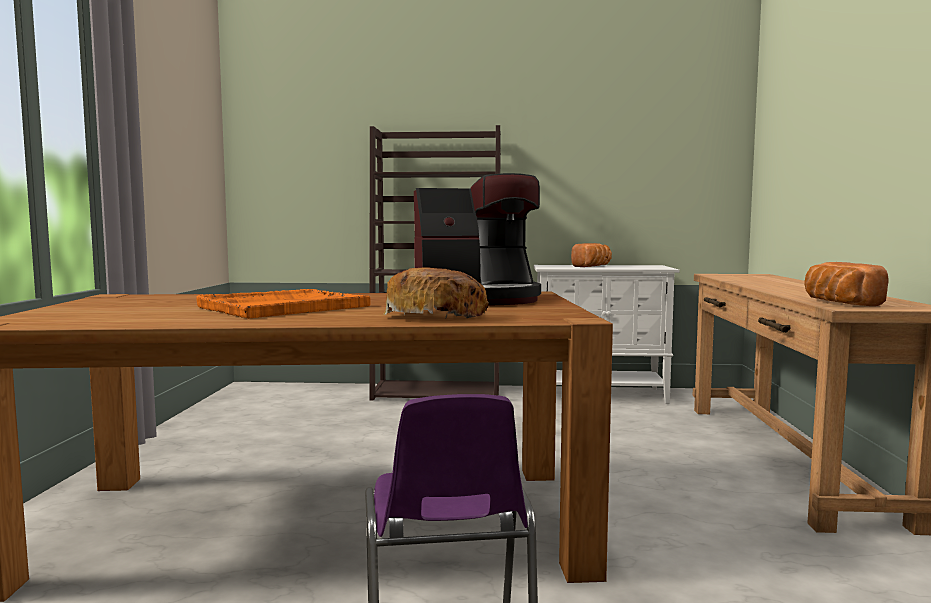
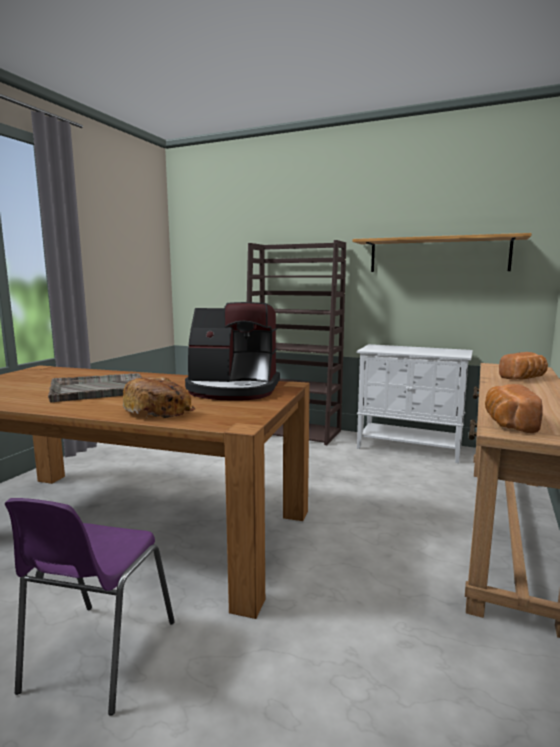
camera: 20 degrees right, 5 degrees up
(282, 307) = (98, 389): orange tray -> grey tray
(593, 266) = (406, 350): bread -> bread (524, 378)
(617, 150) = (438, 255): none -> shelf

